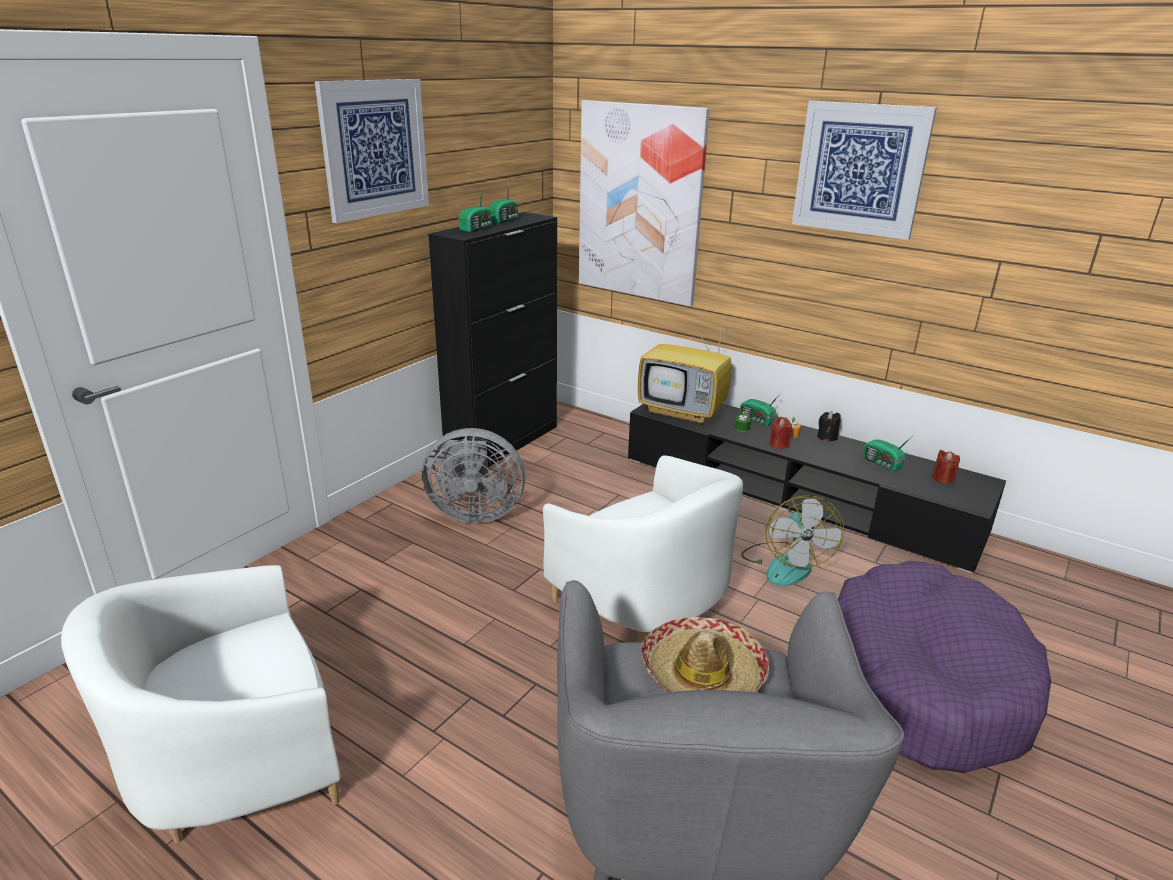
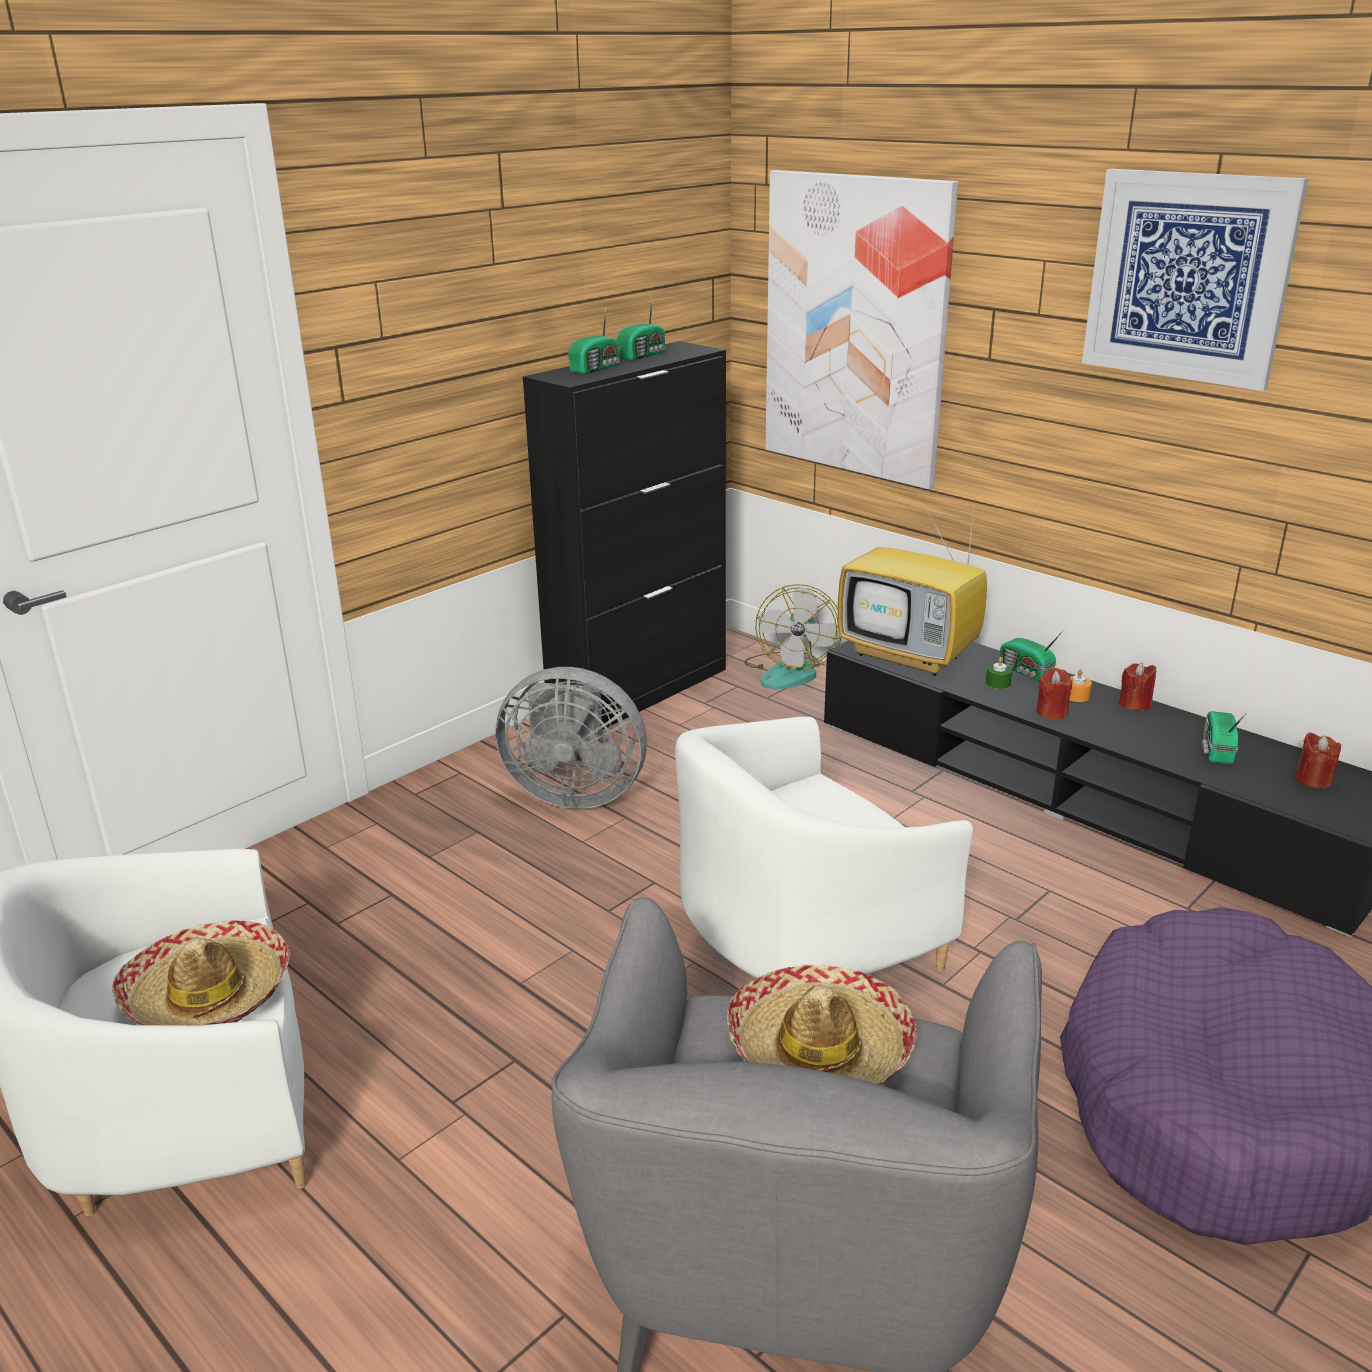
camera: 10 degrees right, 0 degrees up
(257, 671) = (208, 994): none -> hat
(374, 149) = (441, 254): picture -> none
(645, 600) = (802, 940): white armchair -> white armchair turned 90 degrees clockwise
(785, 564) = (1037, 901): fan -> fan (790, 671)
(827, 437) = (1134, 704): black candle -> red candle
(882, 463) = (1216, 750): radio -> radio turned 45 degrees clockwise

